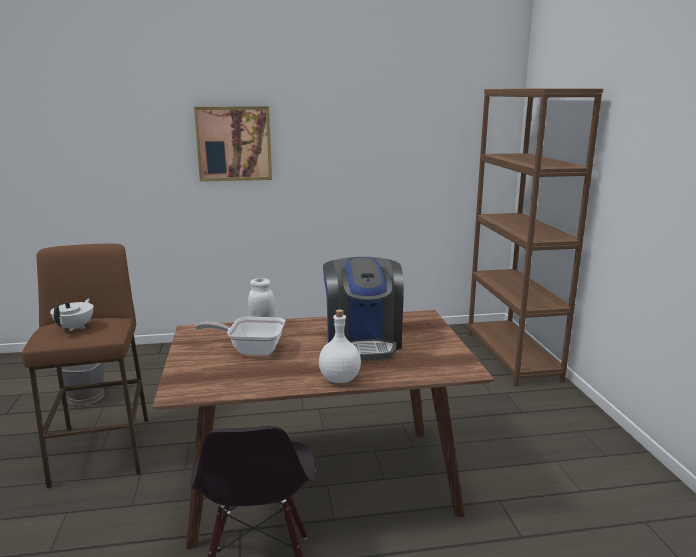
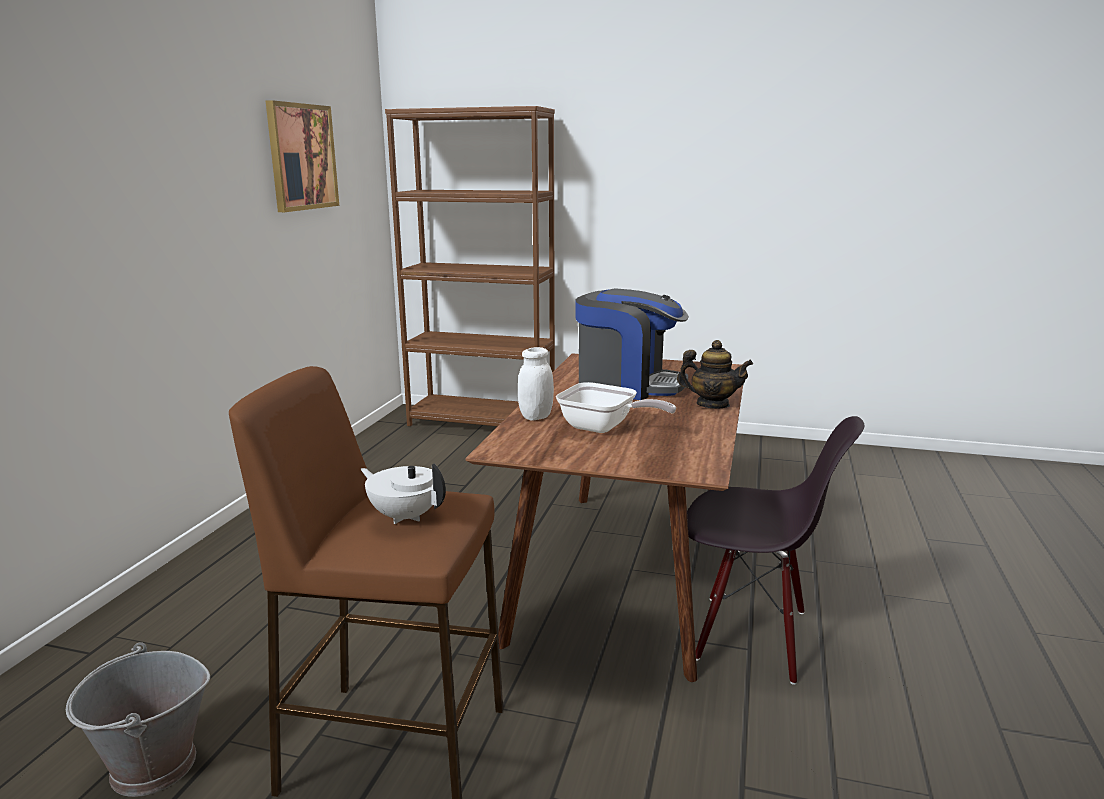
camera: 65 degrees left, 0 degrees up
(234, 143) = (113, 193): picture -> picture (302, 157)
(251, 350) = (604, 428): frying pan -> frying pan turned 90 degrees counterclockwise
(340, 379) = (712, 405): white bottle -> teapot

